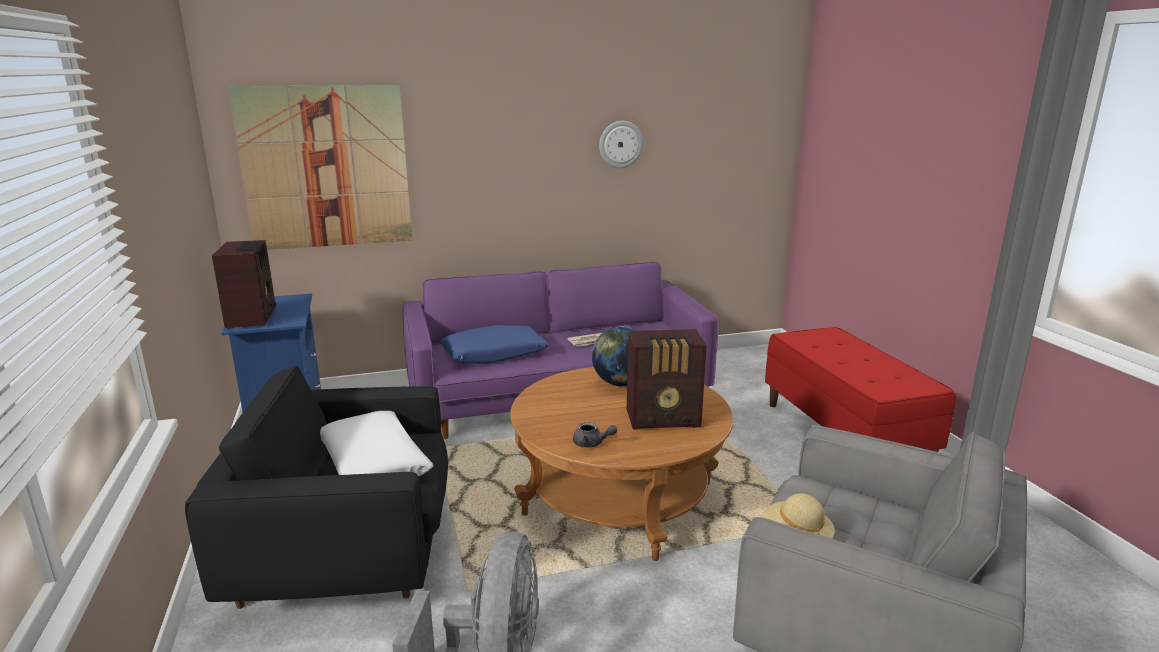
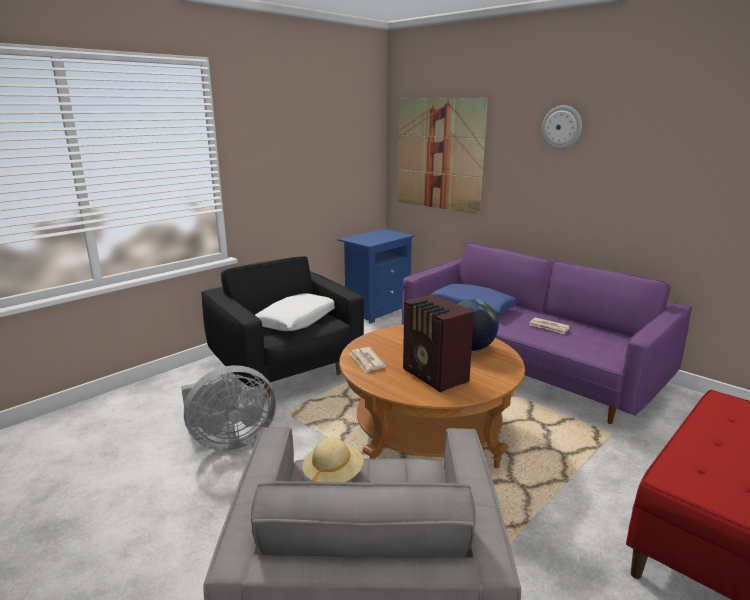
camera: 60 degrees right, 0 degrees up
(253, 317) = (363, 237): radio -> none
(592, 444) = (366, 361): grey teapot -> newspaper
(620, 144) = (666, 157): wall clock -> wall clock (562, 127)

